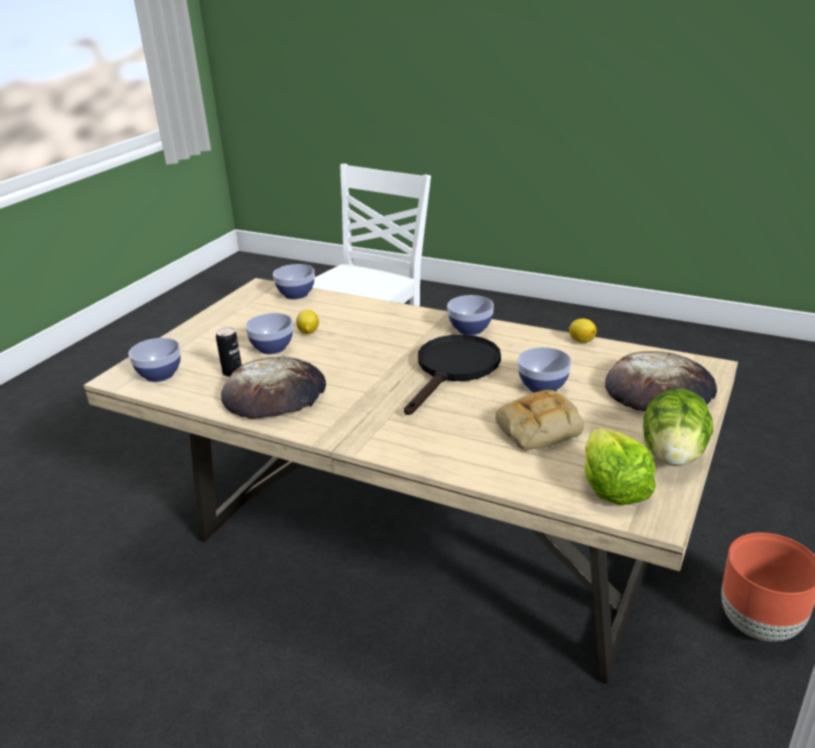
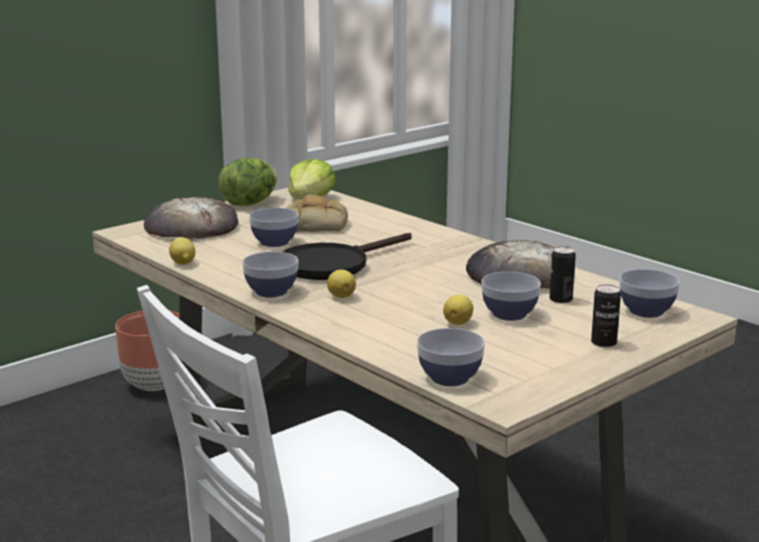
camera: 160 degrees left, 10 degrees down
(199, 337) = (603, 343): none -> can
(412, 336) = (341, 296): none -> lemon

